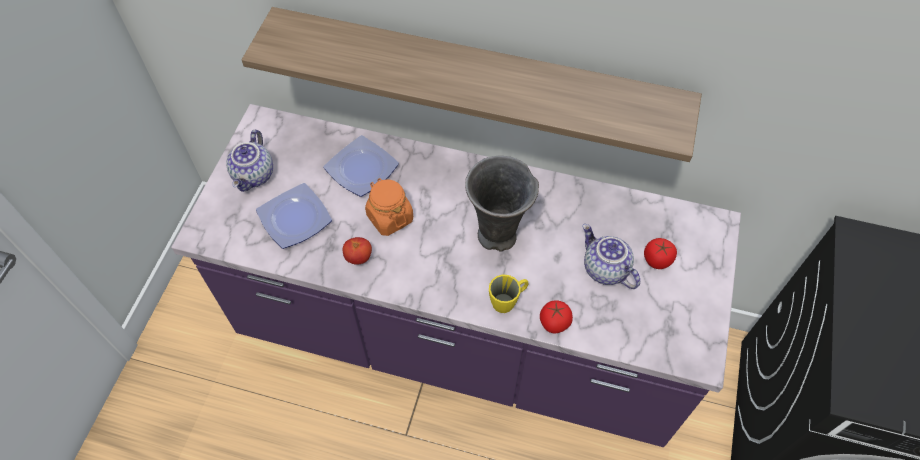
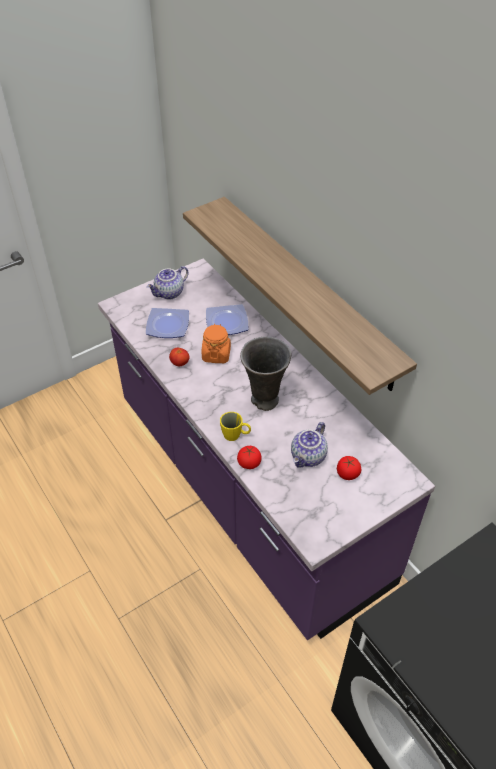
camera: 40 degrees right, 10 degrees down
(604, 269) = (308, 457): teapot -> teapot turned 150 degrees counterclockwise

